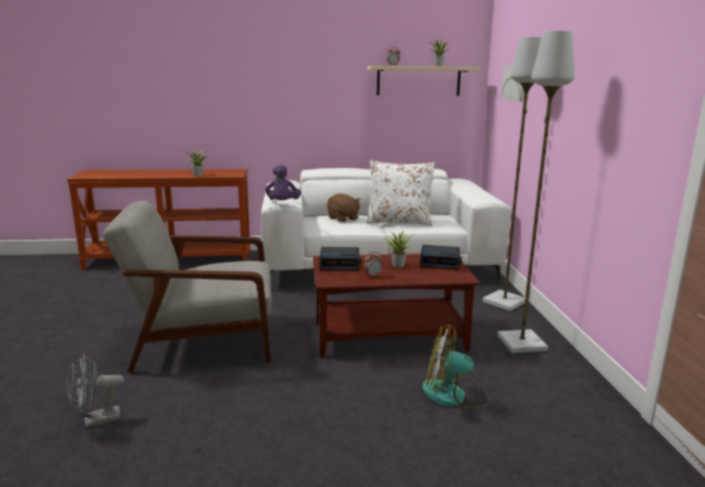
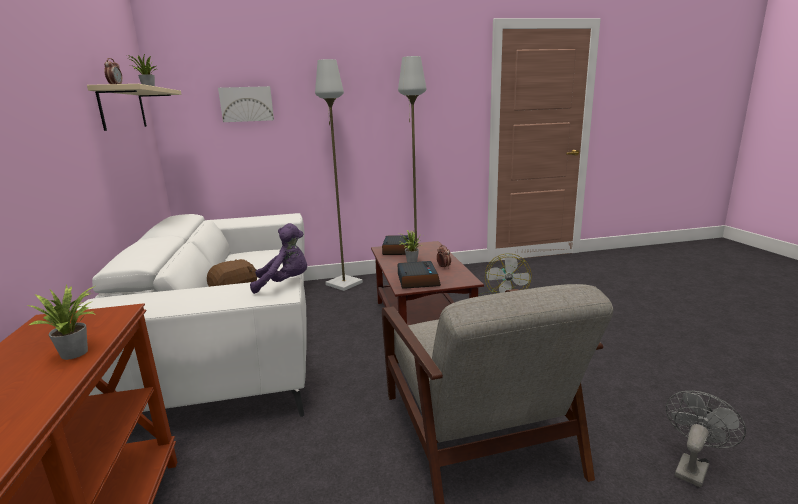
camera: 95 degrees left, 0 degrees up
(96, 421) = (692, 466): grey fan -> grey fan turned 105 degrees counterclockwise
(399, 222) = (259, 268): white pillow -> none

